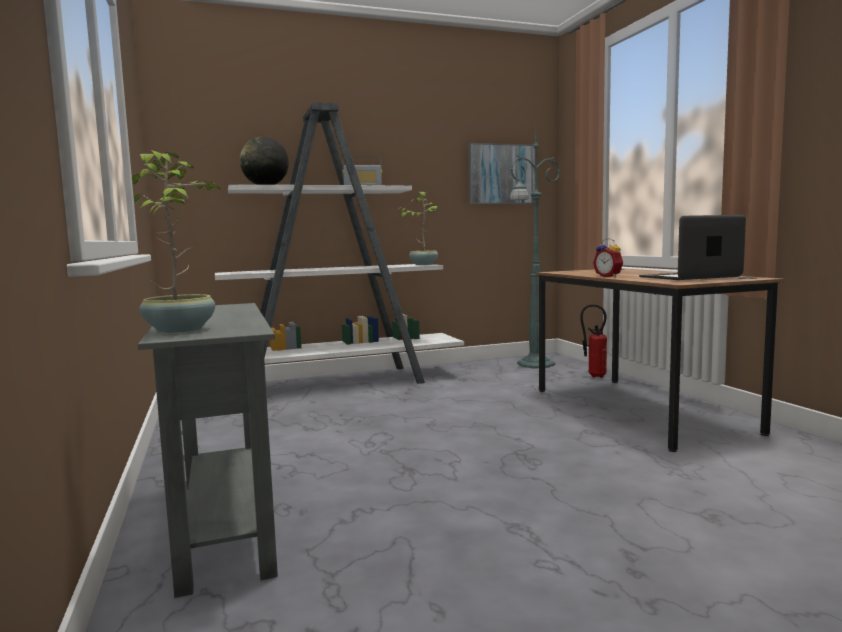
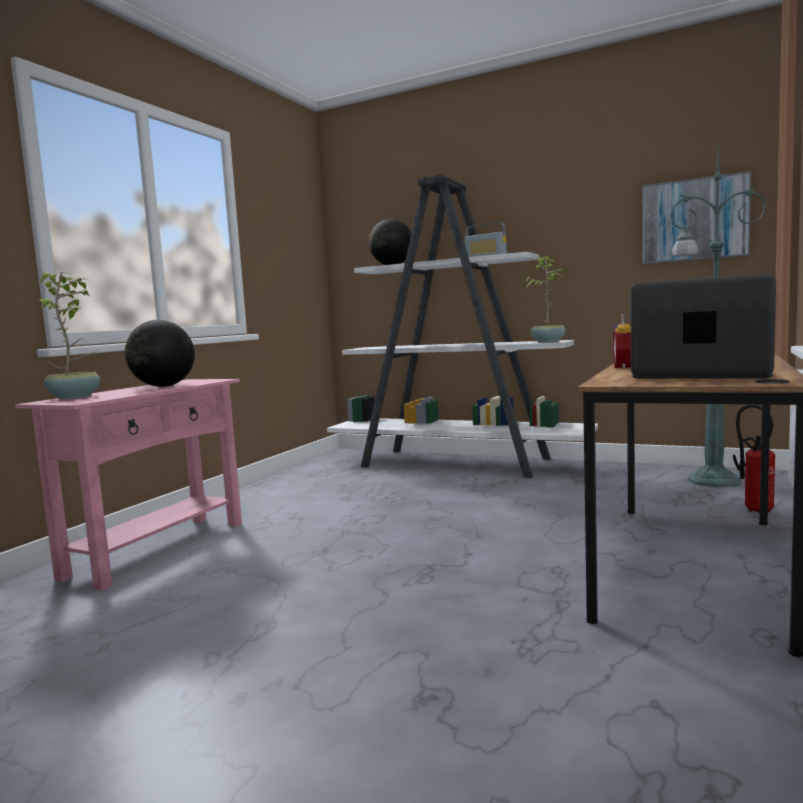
camera: 45 degrees right, 0 degrees up
(218, 313) = (164, 386): none -> globe
(225, 524) = (158, 549): grey console table -> pink console table

